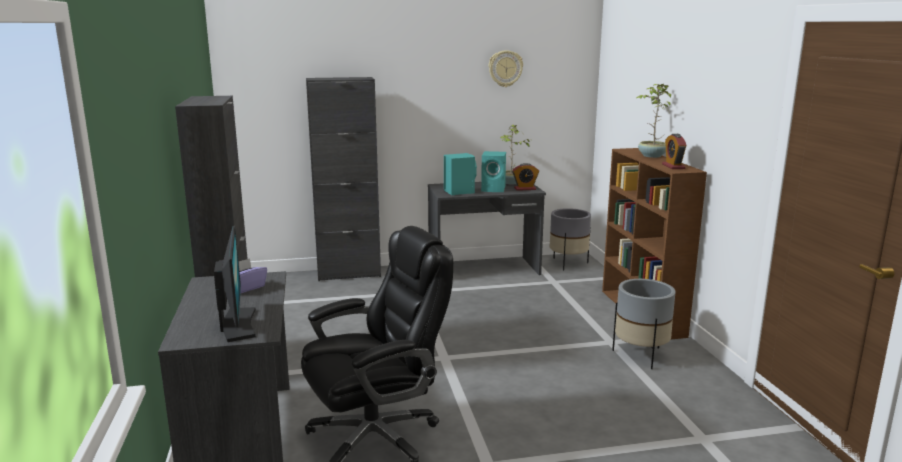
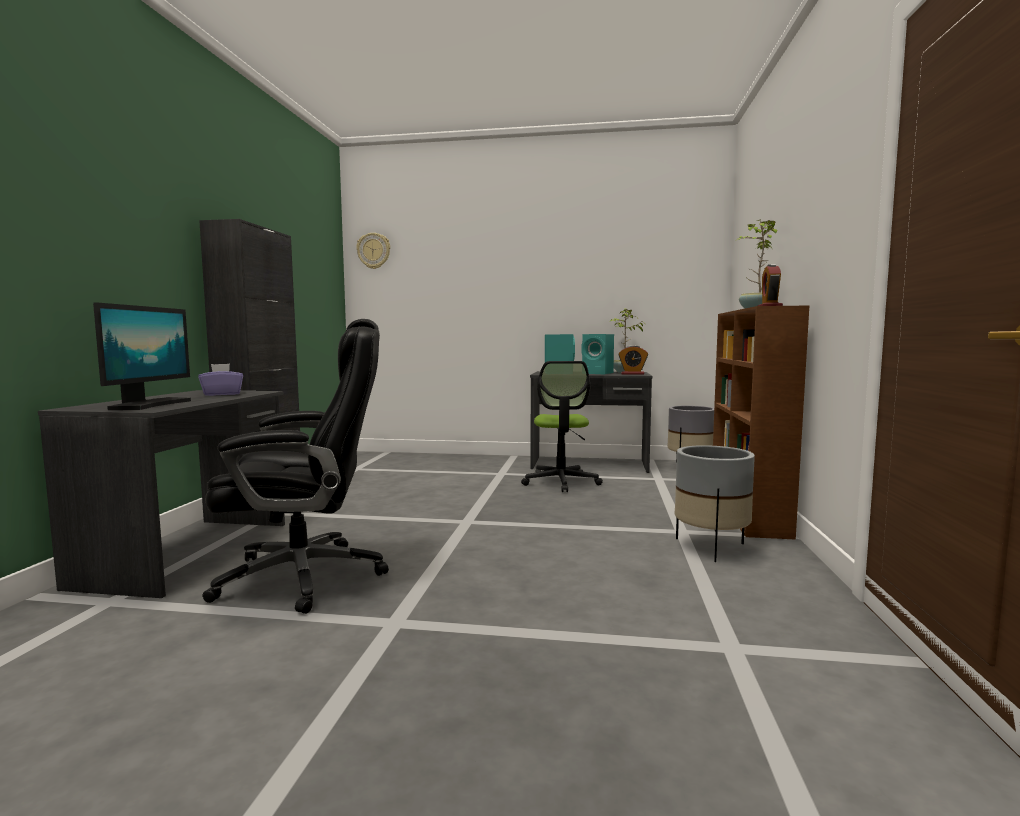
camera: 20 degrees right, 10 degrees down
(349, 274) = (451, 457): black cabinet -> none
(479, 297) = (561, 482): none -> office chair
(505, 68) = (621, 252): wall clock -> wall clock (374, 251)

